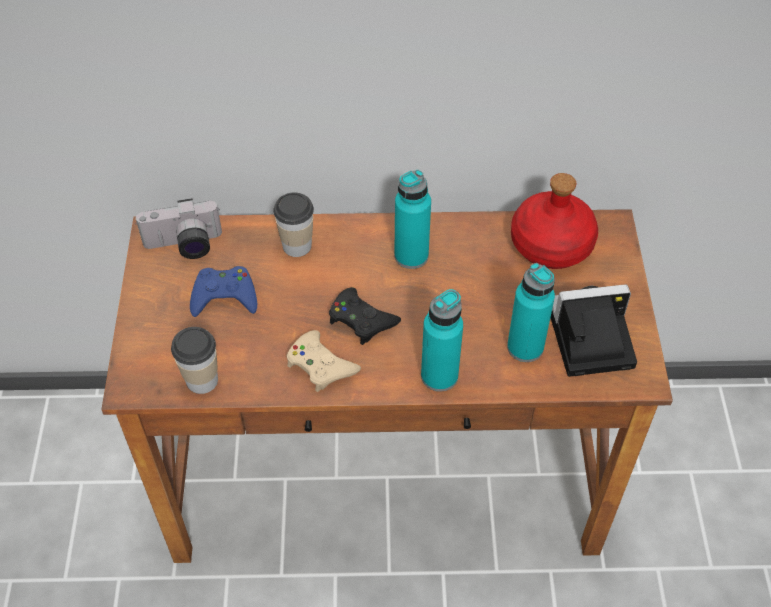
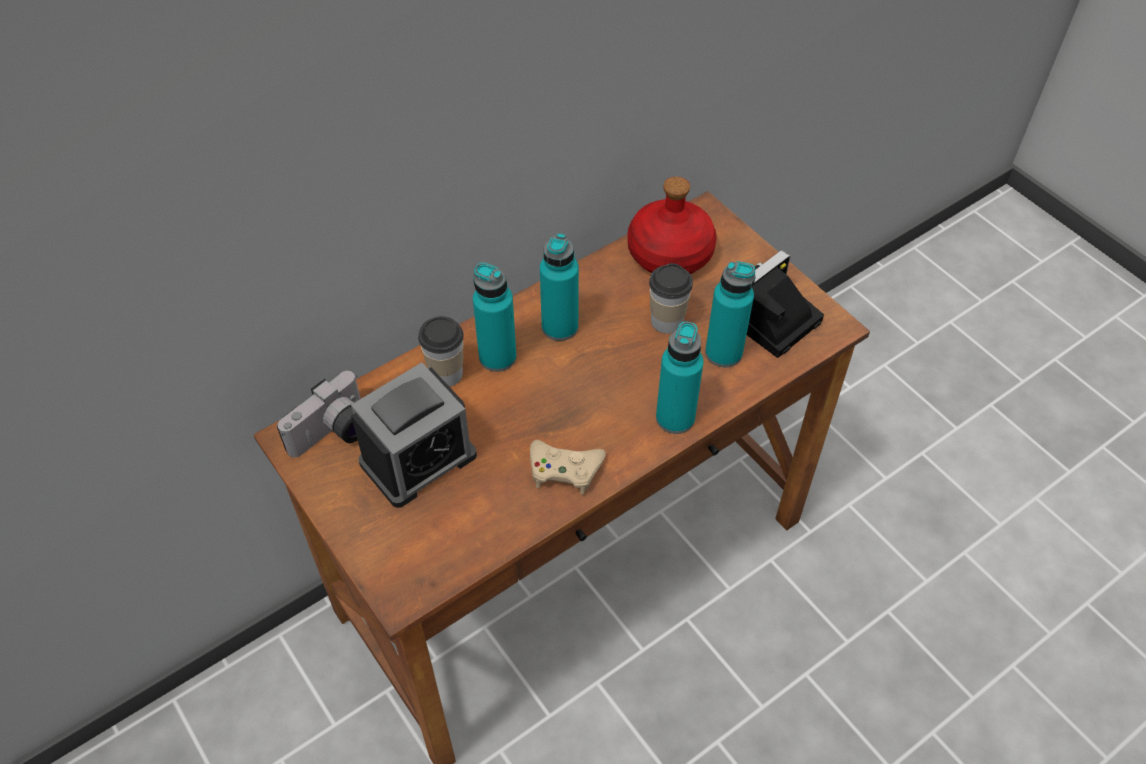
camera: 35 degrees left, 0 degrees up
(202, 380) = (465, 548): cup -> cup (666, 321)
(224, 296) = (418, 459): blue game controller -> alarm clock
(344, 253) = (497, 357): none -> turquoise bottle
(361, 320) = (565, 408): black game controller -> none

